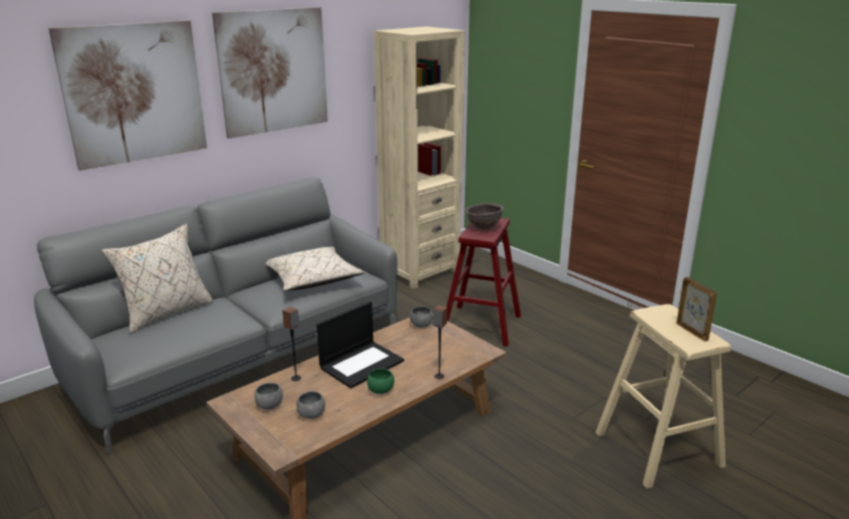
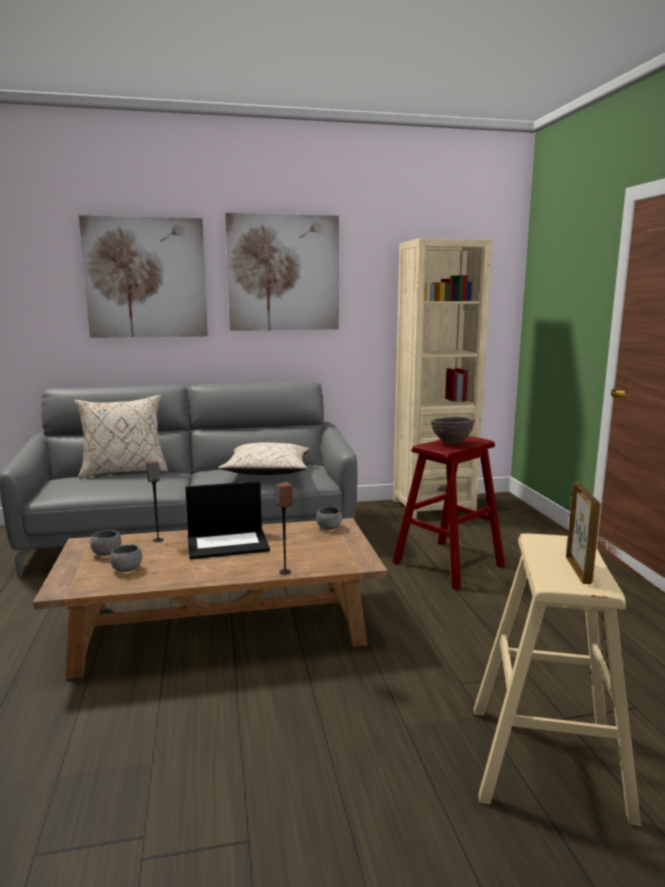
camera: 30 degrees right, 10 degrees down
(381, 390) = (213, 568): green bowl -> none

